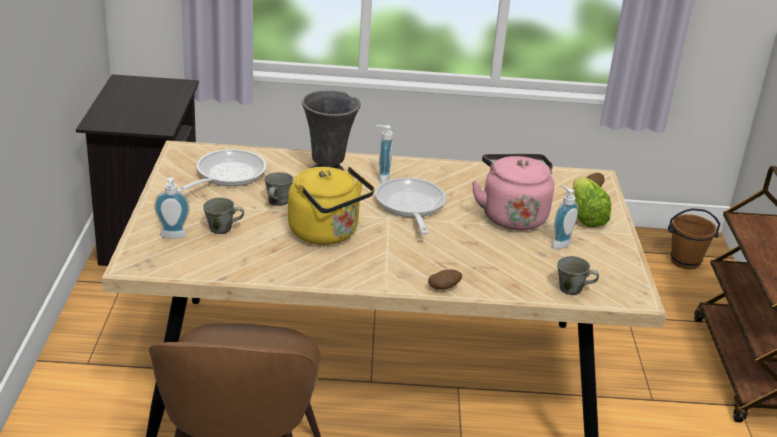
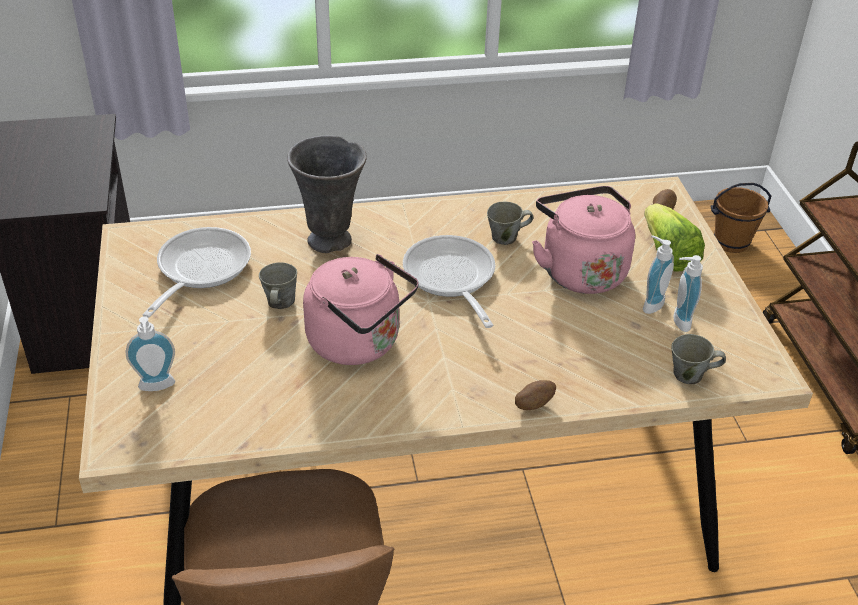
camera: 10 degrees left, 10 degrees up
(222, 229) = (219, 361): grey mug -> grey mug (506, 237)
(327, 234) = (359, 343): yellow kettle -> pink kettle
(381, 177) = (400, 237): soap dispenser -> soap dispenser (678, 321)

